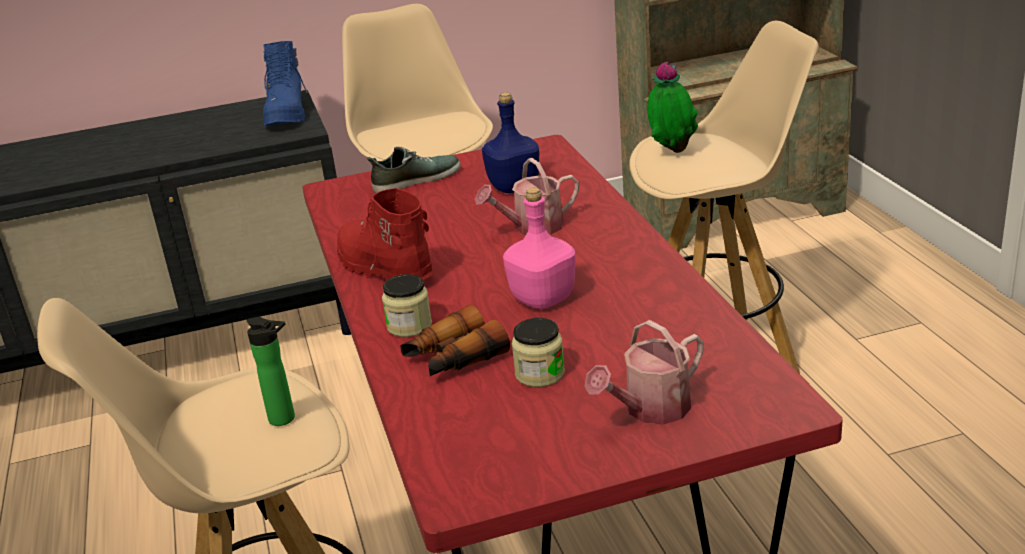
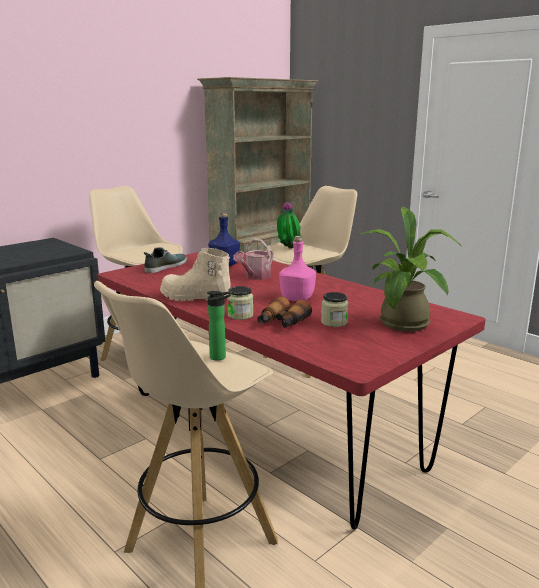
camera: 30 degrees left, 10 degrees down
(287, 114) = (55, 246): blue boot -> none
(384, 269) = (195, 298): red boot -> beige boot
(650, 410) = (403, 326): watering can -> potted plant

